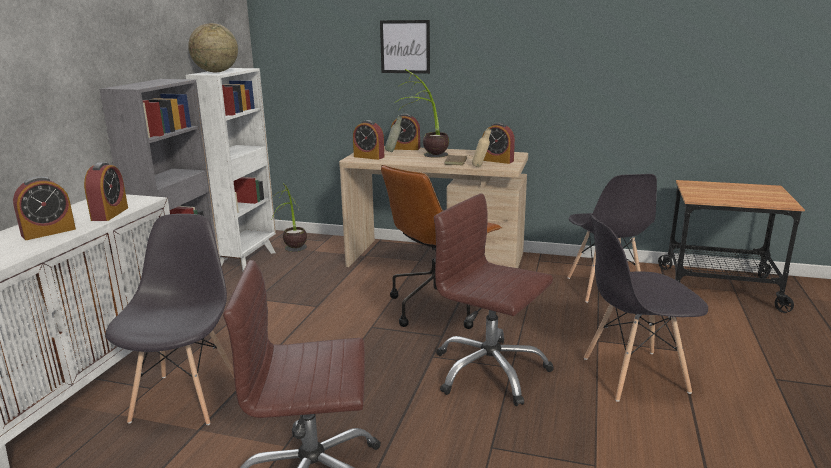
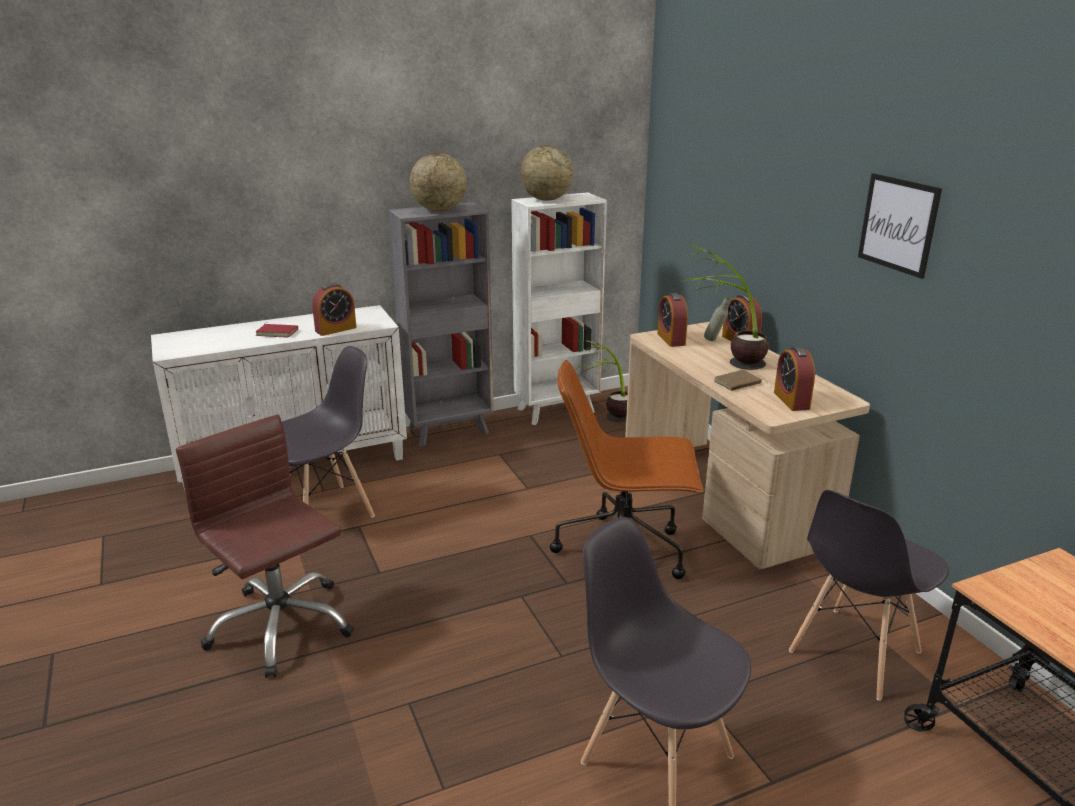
camera: 50 degrees right, 5 degrees up
(48, 232) = (278, 332): alarm clock -> red book
(153, 83) = (439, 210): none -> globe
(405, 47) = (769, 204): picture -> picture (898, 224)
(480, 167) = (744, 401): beige bottle -> none
(489, 371) = (536, 644): brown office chair -> none

